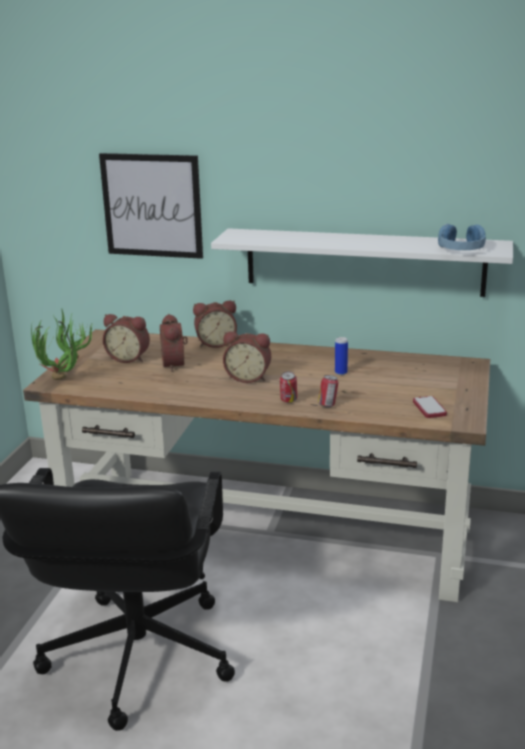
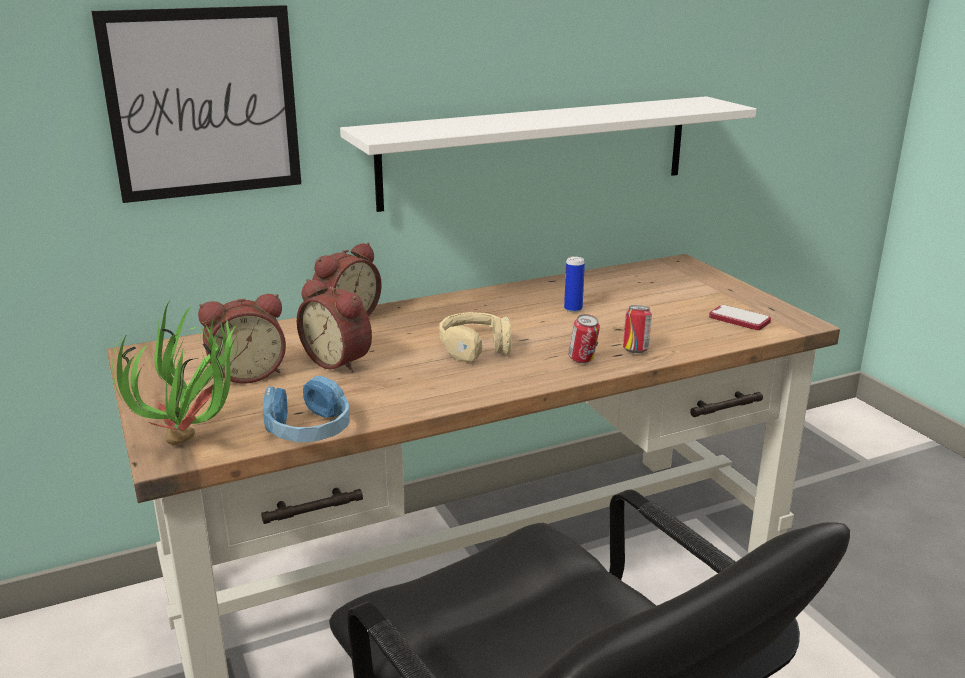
camera: 40 degrees left, 0 degrees up
(248, 377) = (475, 347): alarm clock -> beige headphones
(461, 249) = (690, 109): blue headphones -> blue headphones (308, 429)

